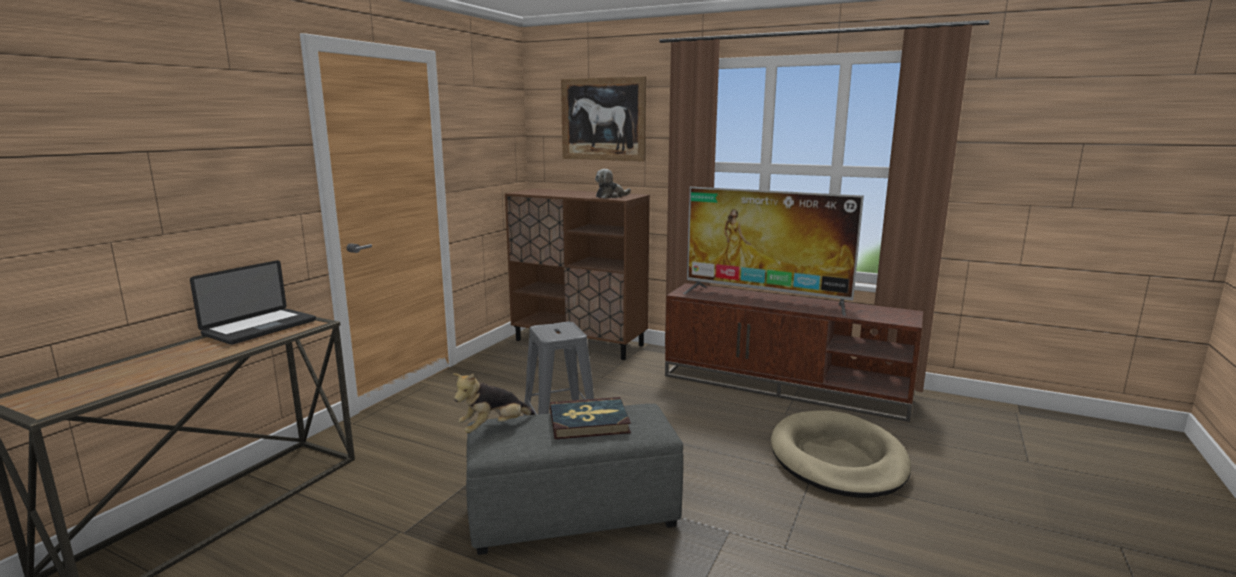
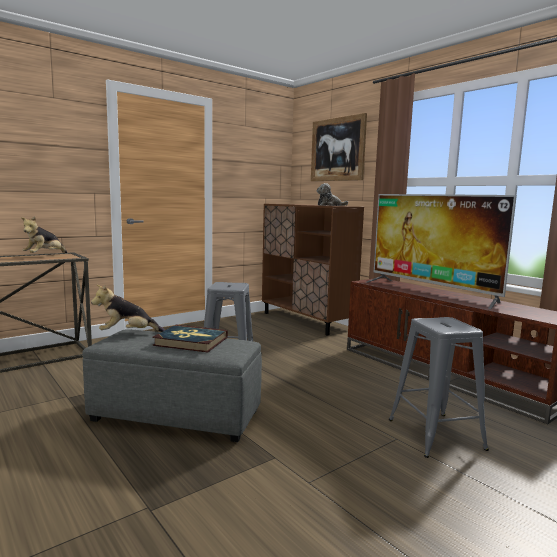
camera: 25 degrees right, 5 degrees down
(260, 328) = (44, 255): laptop -> plush toy
(837, 459) = (435, 434): beige dog bed -> grey stool

